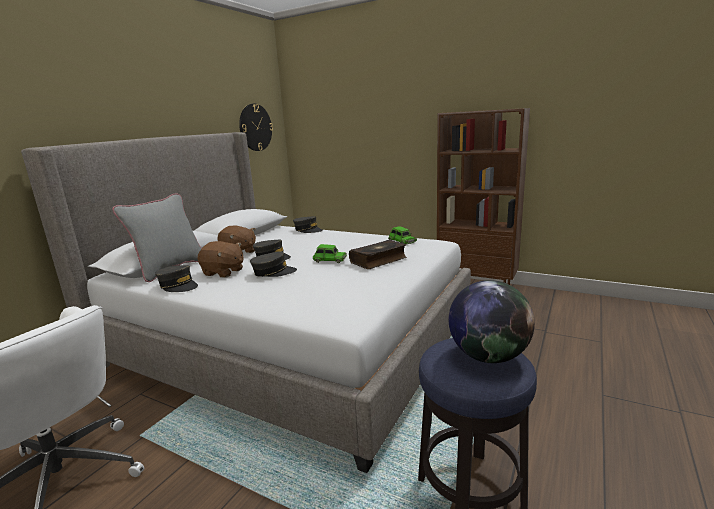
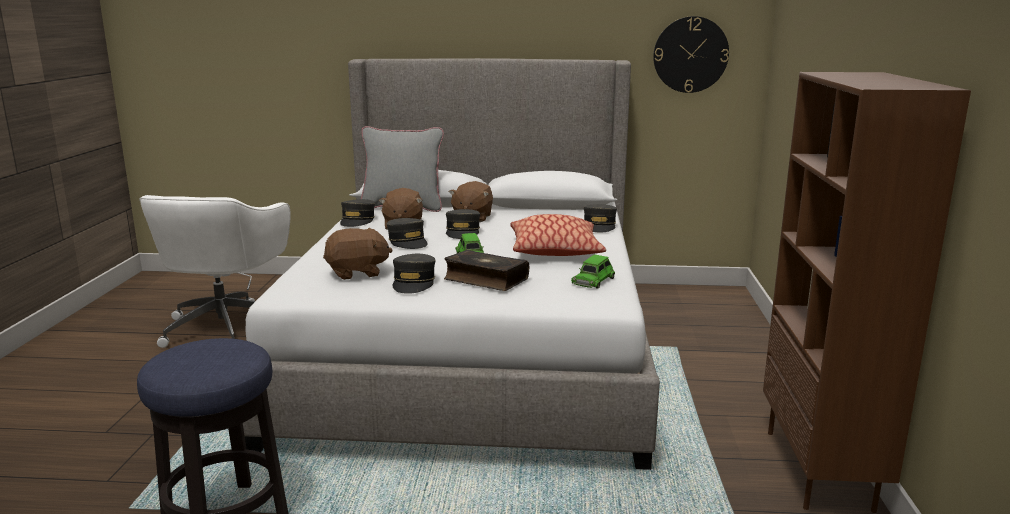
camera: 65 degrees right, 0 degrees up
(331, 290) = (357, 272): none -> brown plush toy
(342, 242) = (555, 251): none -> pillow
(367, 277) = (413, 283): none -> grey cap
(488, 356) = (207, 362): globe -> none

